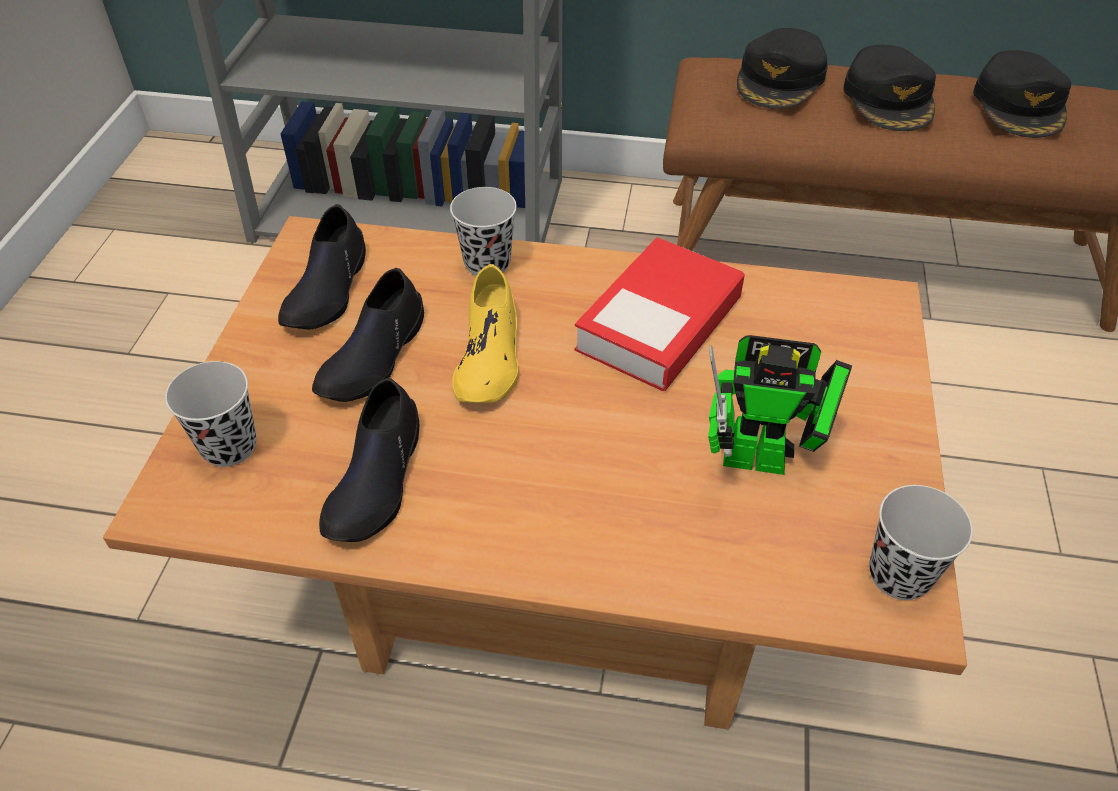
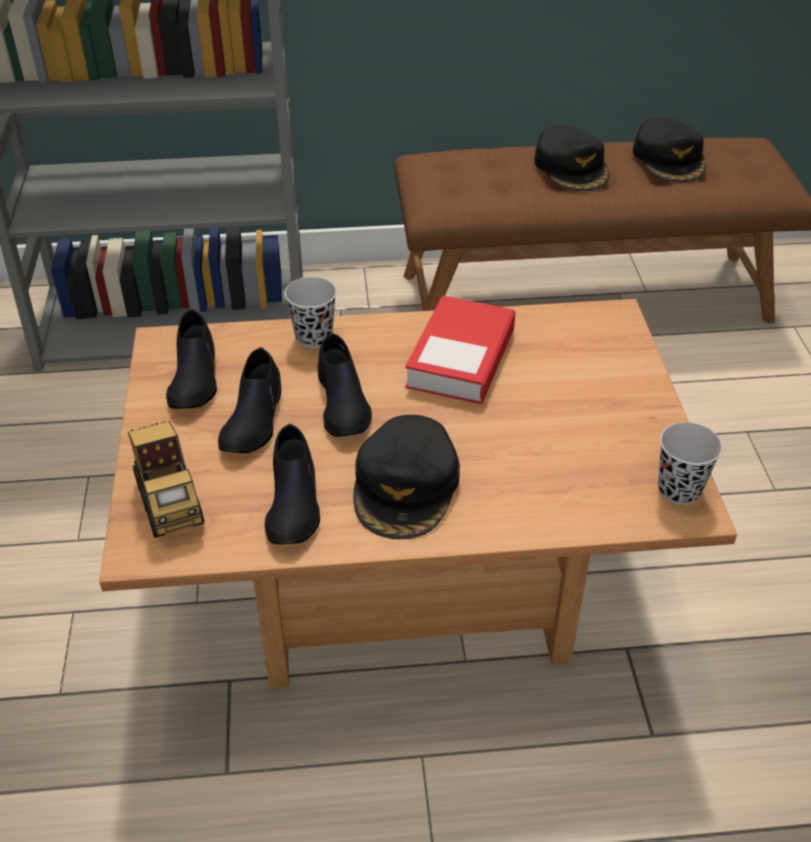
camera: 15 degrees left, 5 degrees down
(229, 446) = (169, 502): black cup -> toy truck
(489, 356) = (343, 403): yellow shoe -> black shoe
(765, 460) = (568, 436): toy robot -> none
(780, 79) = (484, 163): black cap -> black cap (406, 486)

